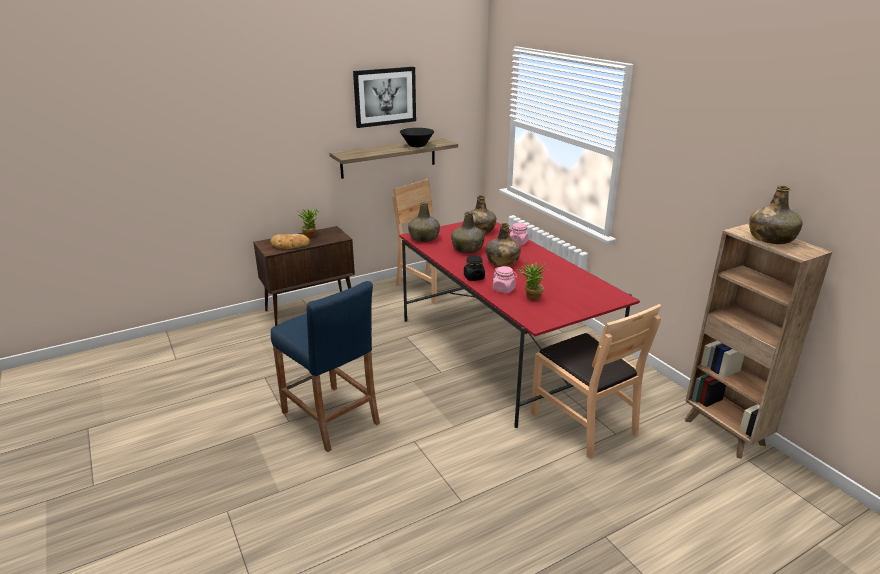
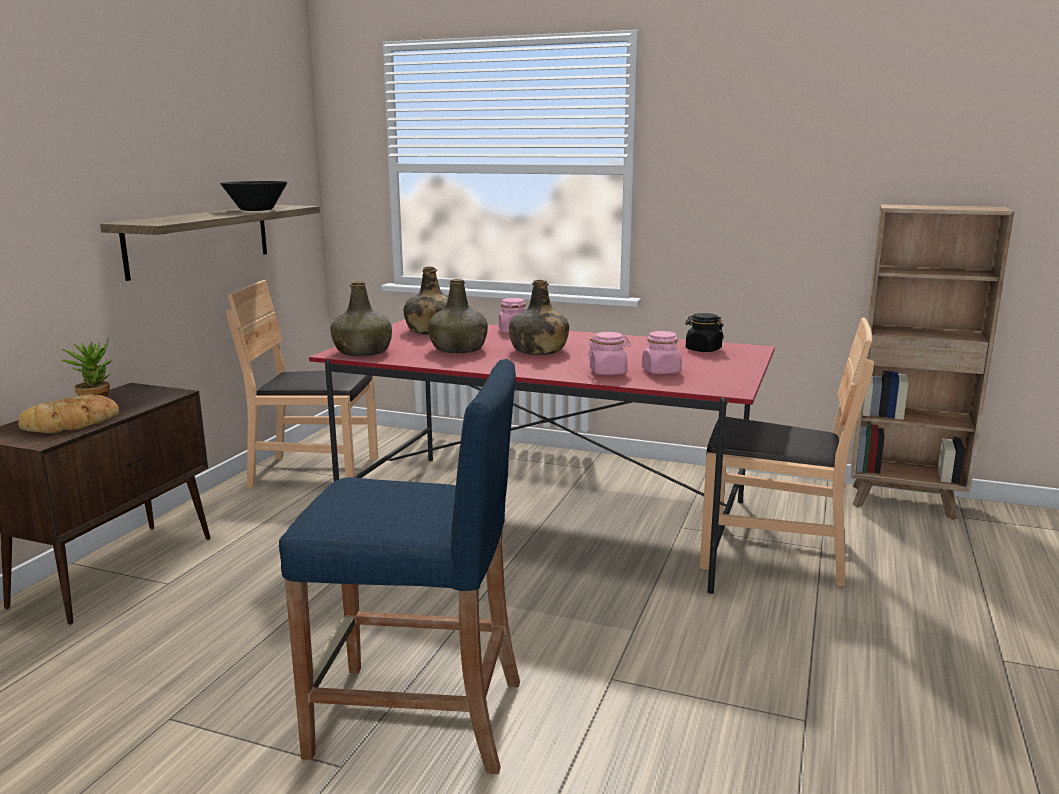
camera: 40 degrees left, 10 degrees down
(385, 96) = (184, 117): picture -> none
(474, 277) = (539, 371): black jar -> black jar (703, 349)
(530, 298) = (661, 371): potted plant -> pink jar
(771, 239) = (937, 206): green bottle -> none

